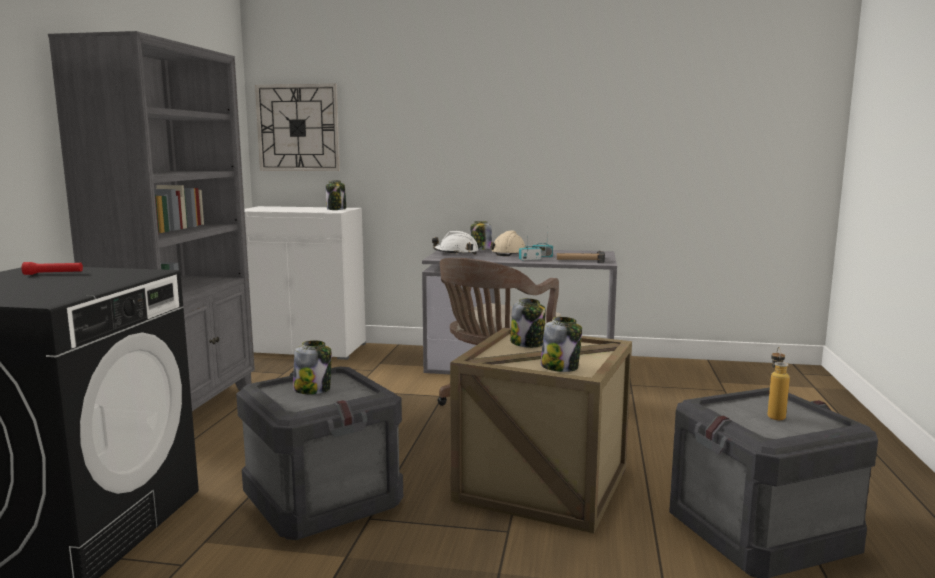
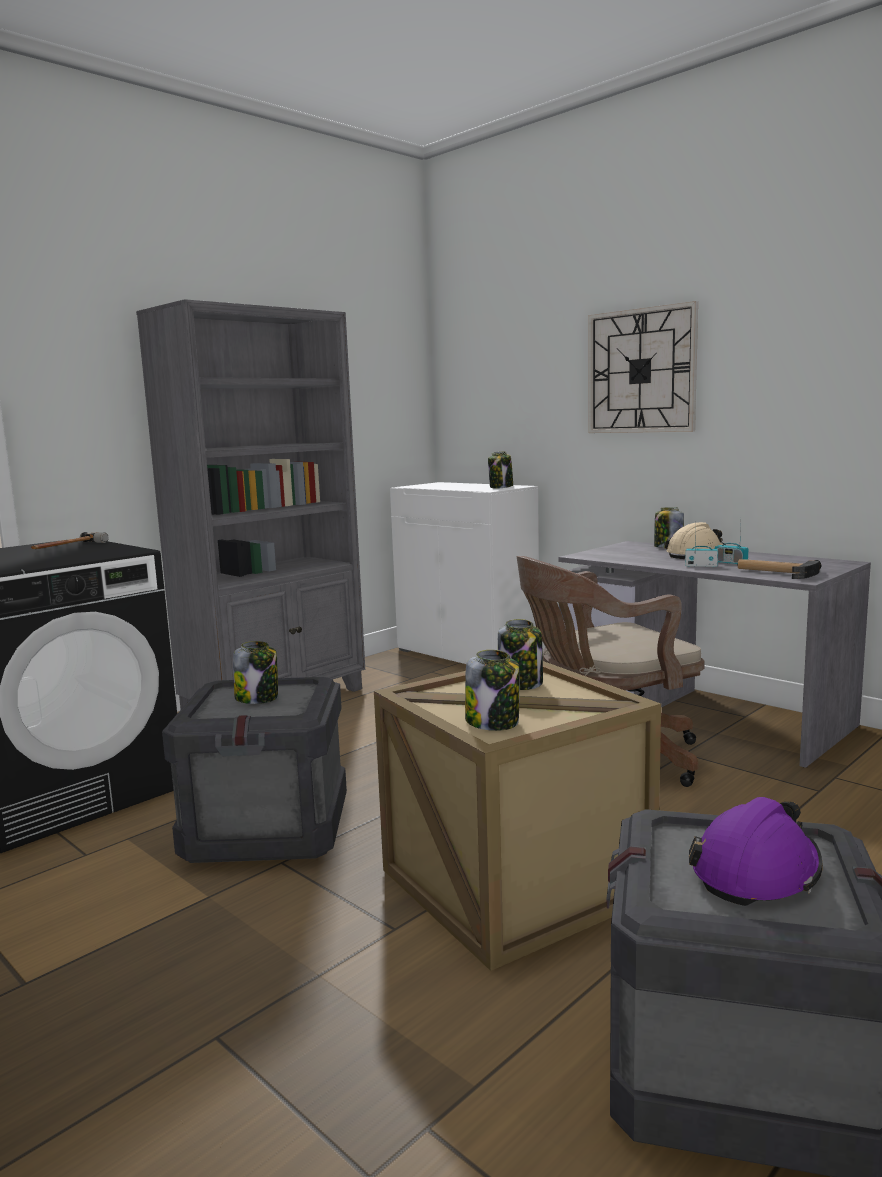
camera: 35 degrees right, 0 degrees up
(53, 274) = (68, 547): red flashlight -> hammer
(298, 128) = (477, 388): wall clock -> wall clock (641, 371)
(456, 253) = (622, 550): white hard hat -> none
(774, 415) = (756, 872): bottle -> purple hard hat

